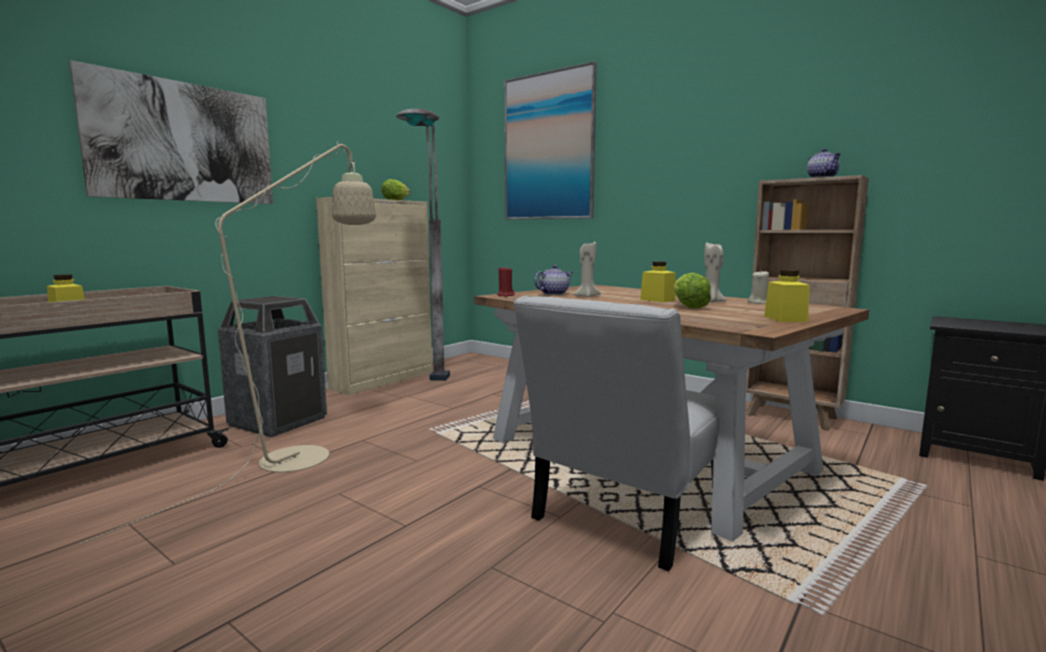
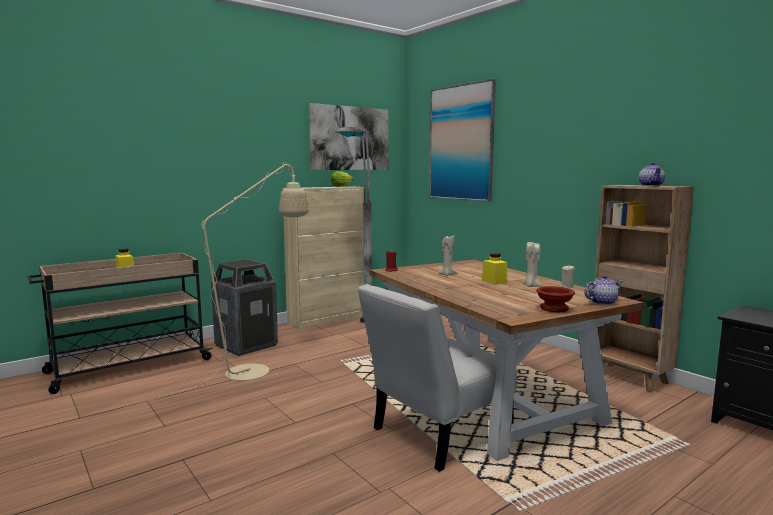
camera: 15 degrees right, 0 degrees up
(184, 142) = (196, 158): picture -> picture (350, 138)
(553, 294) = (427, 270): teapot -> teapot (602, 302)
(689, 307) = (504, 291): lettuce -> none
(785, 319) = (553, 308): yellow jar -> brown bowl

